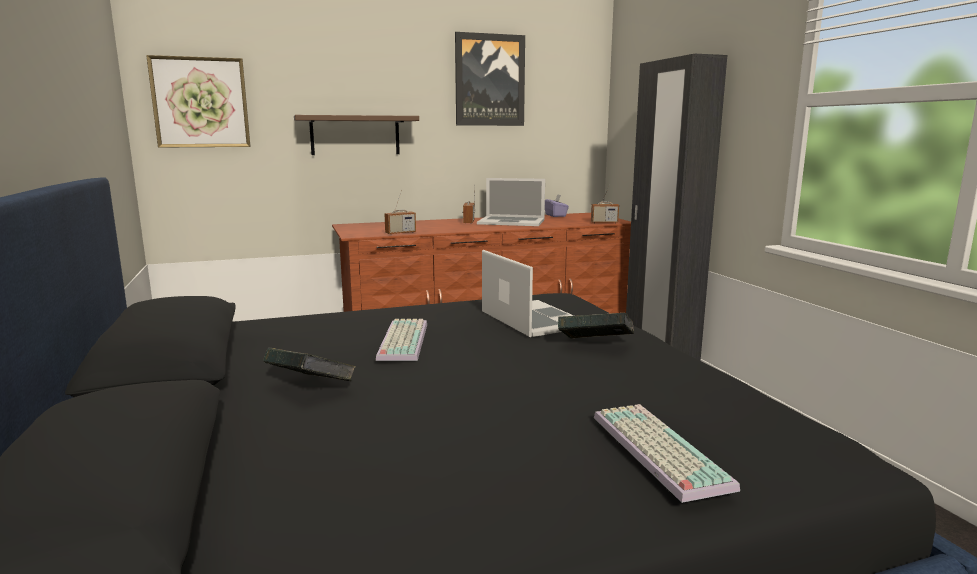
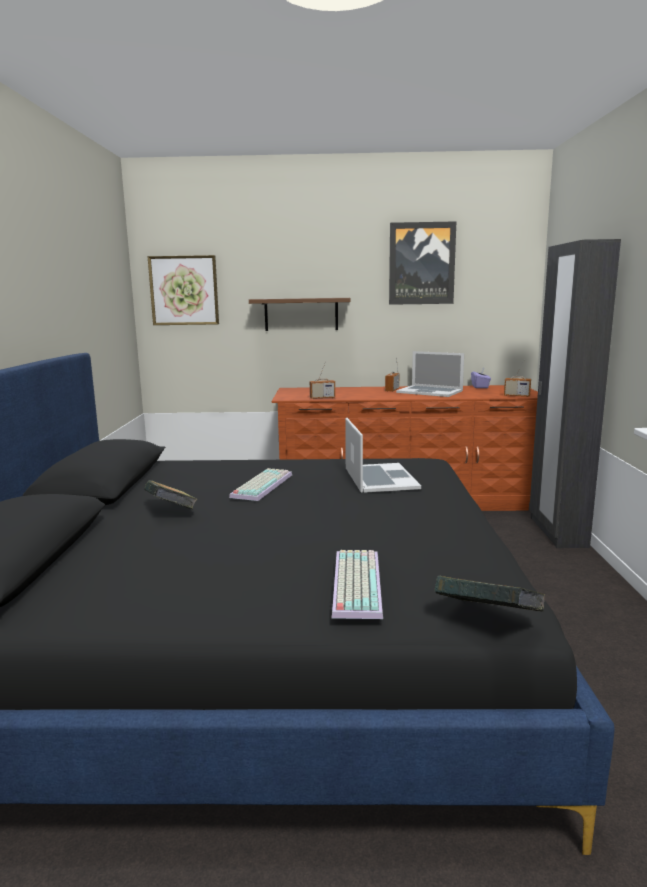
camera: 20 degrees right, 0 degrees up
(595, 346) = (407, 505): book -> book (487, 620)

